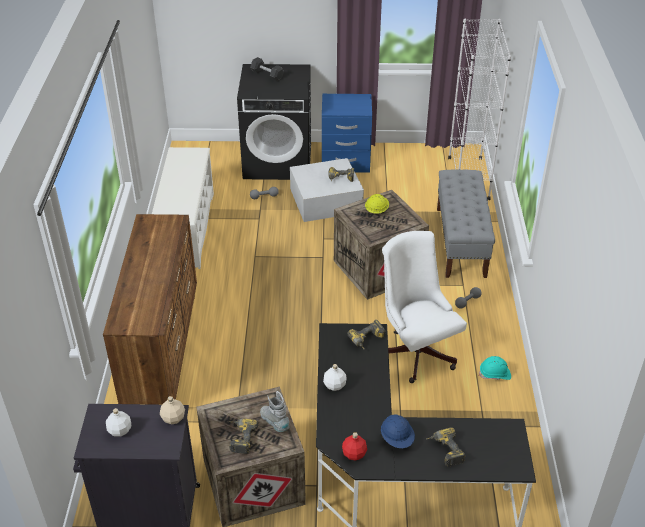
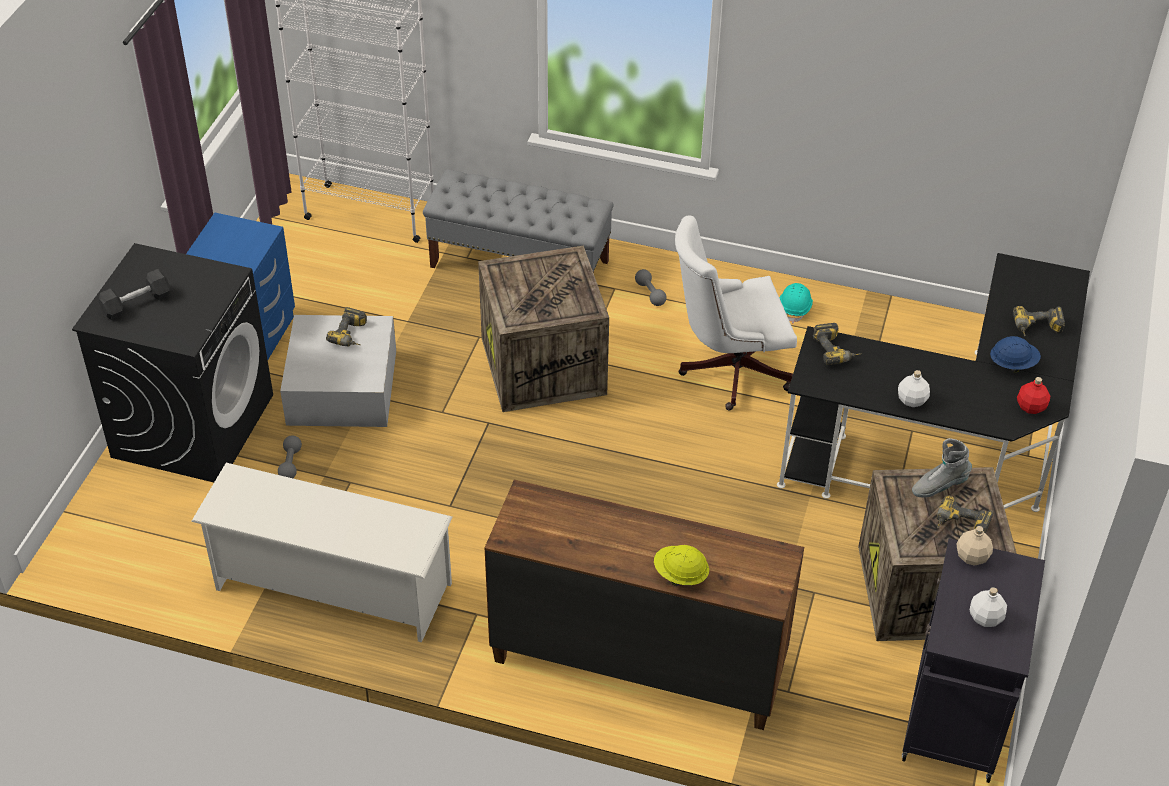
camera: 75 degrees left, 5 degrees up
(376, 210) = (525, 289): yellow hard hat -> yellow hard hat (680, 575)

